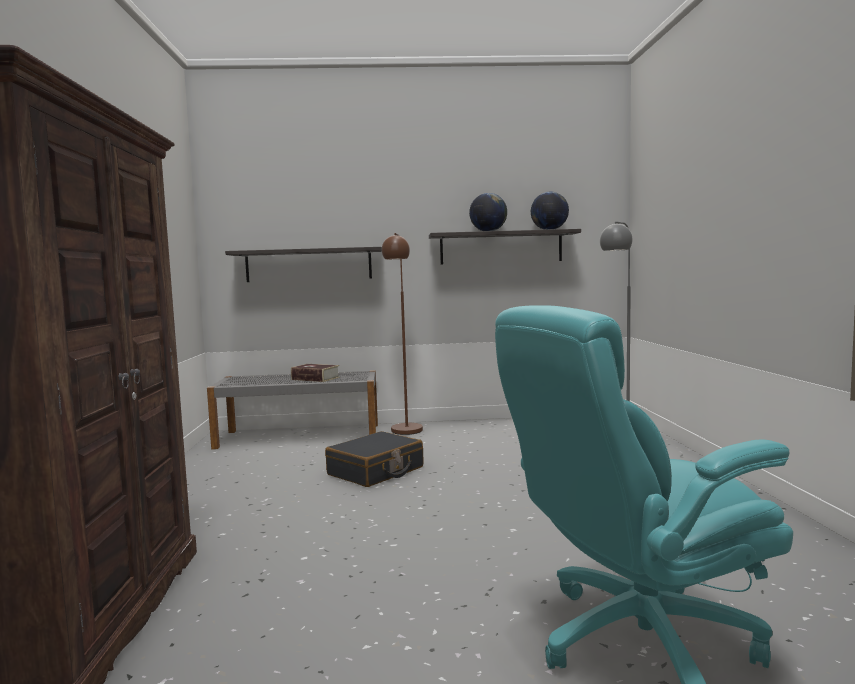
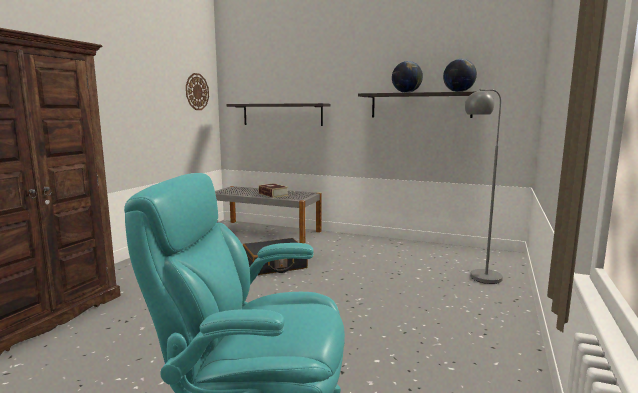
camera: 25 degrees right, 5 degrees up
(179, 232) = (197, 91): none -> wall clock
(405, 433) = (330, 241): brown floor lamp -> none

